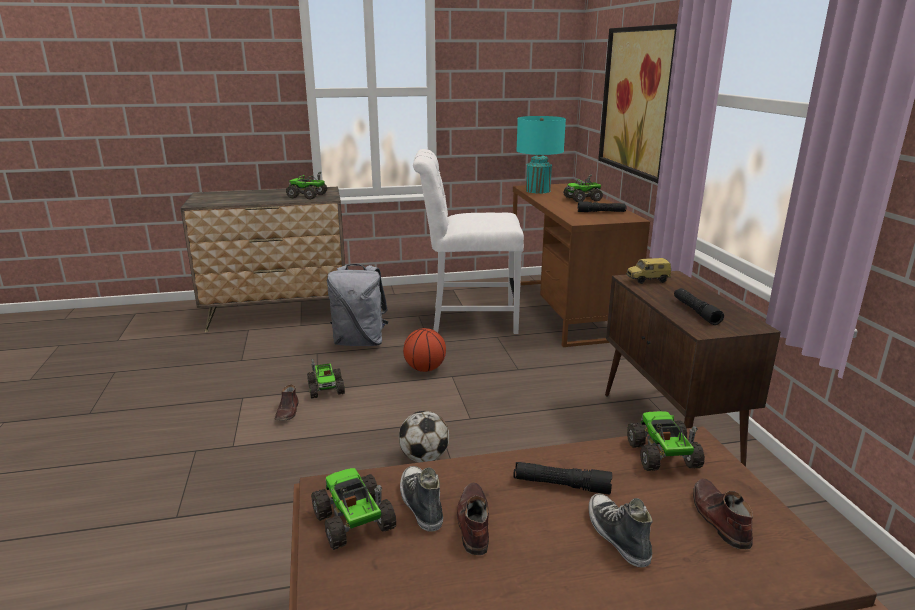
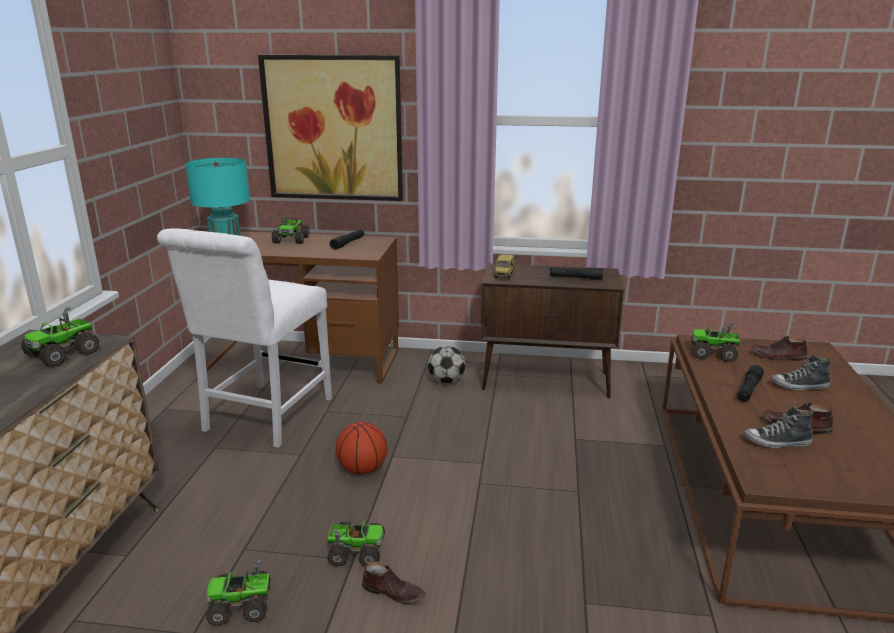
camera: 70 degrees left, 0 degrees up
(354, 522) = (804, 472): toy truck -> toy truck (242, 606)
(360, 342) = (246, 505): grey backpack -> none
(424, 458) = (538, 503): football -> football (446, 381)

